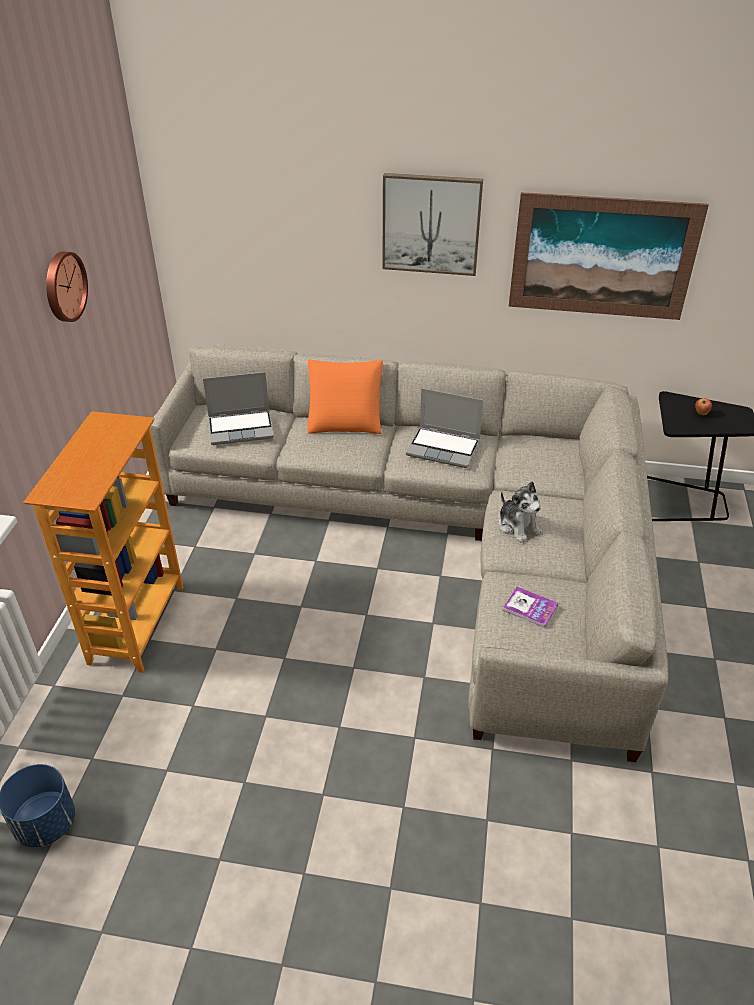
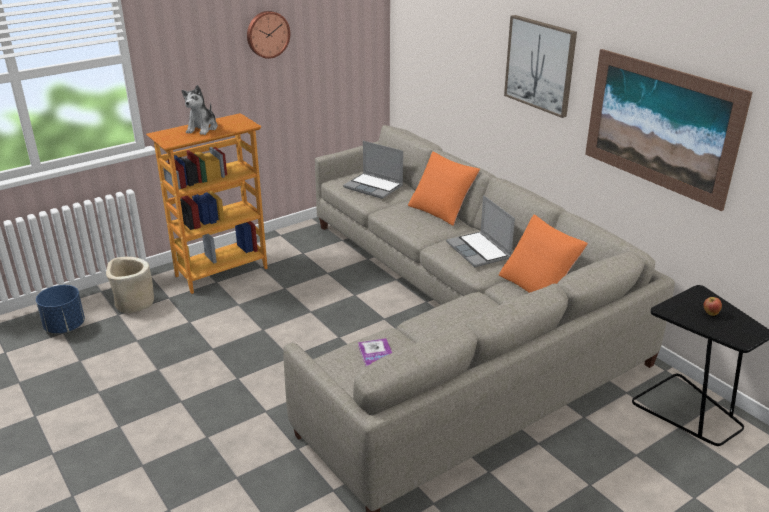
camera: 45 degrees right, 10 degrees down
(89, 732) = (133, 303): none -> beige planter
(518, 526) = (453, 314): plush toy -> plush toy (202, 128)
(532, 456) = (538, 285): none -> orange pillow

